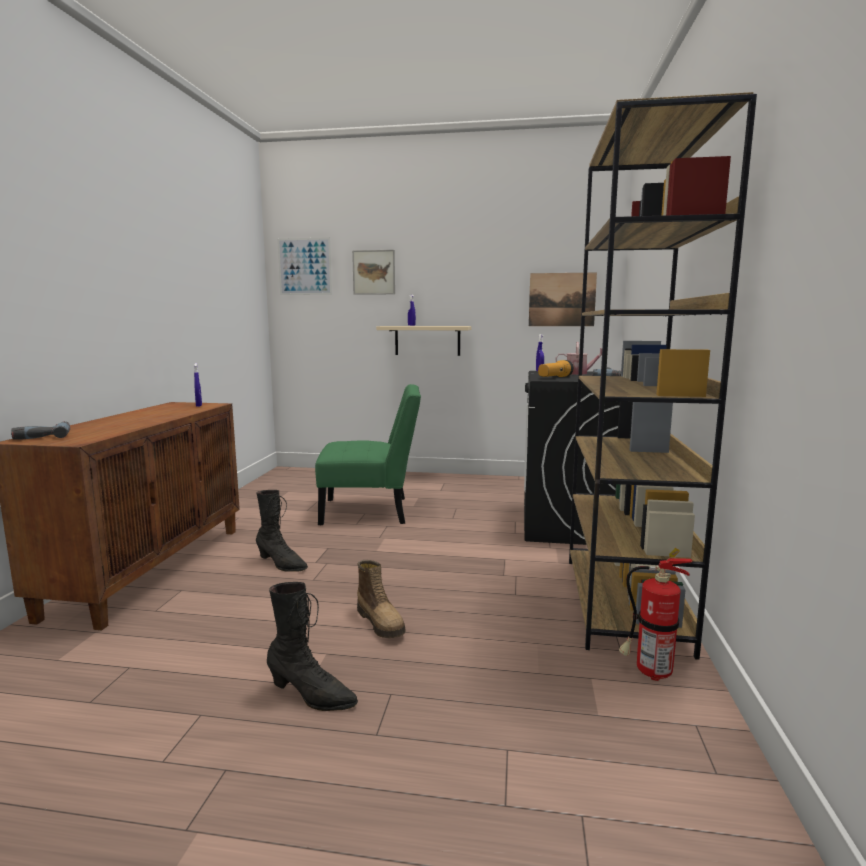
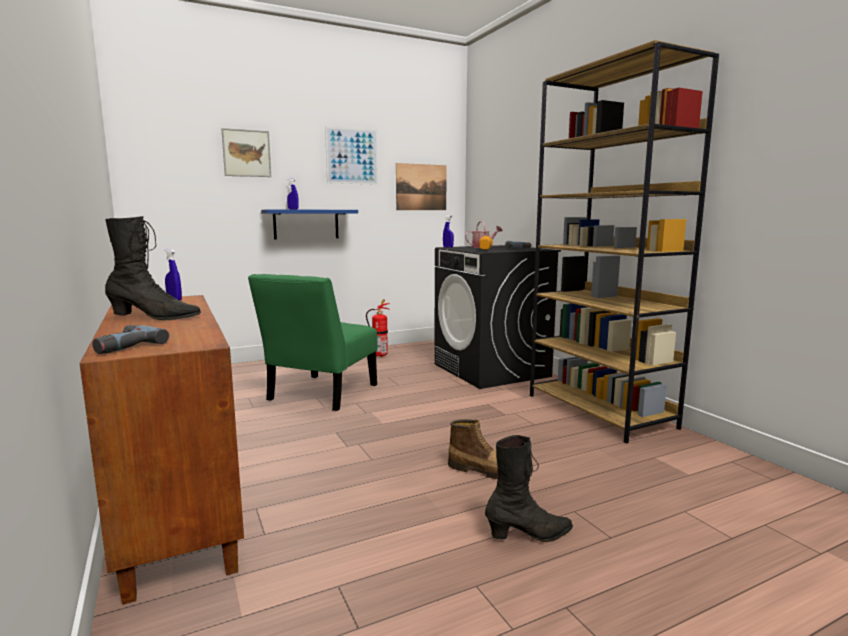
camera: 35 degrees left, 0 degrees up
(281, 564) = (318, 456): black boot -> black boot (155, 318)
(305, 266) = (162, 141): picture -> picture (352, 156)
(371, 511) = (319, 394): green chair -> green chair turned 150 degrees clockwise
(427, 340) = (306, 224): beige shelf -> blue shelf
(649, 673) = (673, 444): fire extinguisher -> fire extinguisher (378, 356)

